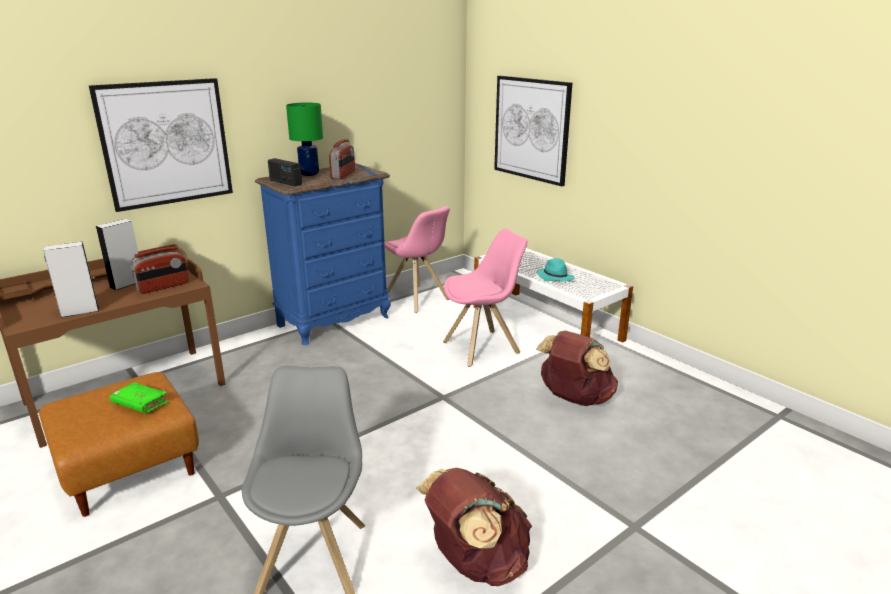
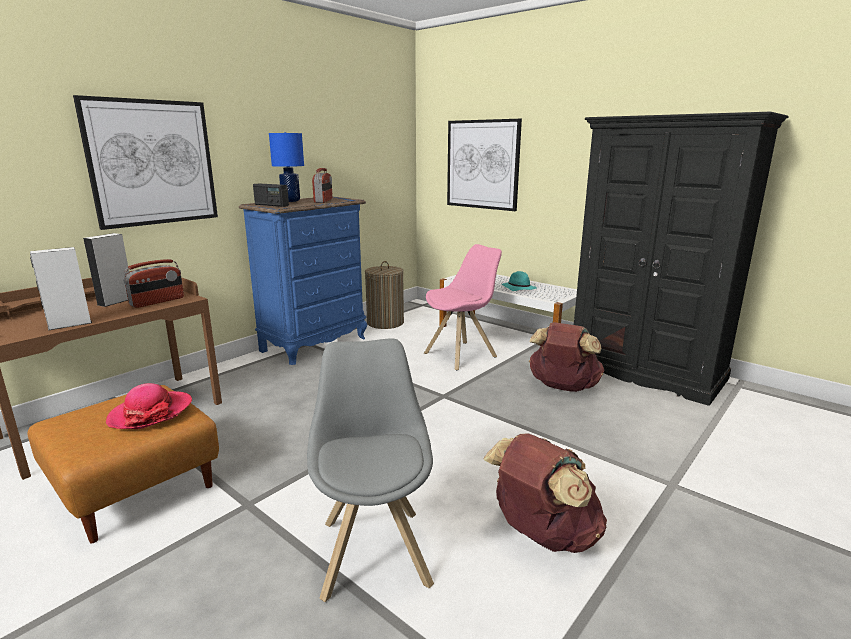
camera: 10 degrees left, 5 degrees down
(140, 404) = (151, 413): green book -> hat
(309, 175) = (291, 201): green table lamp -> blue table lamp
(417, 298) = (385, 323): pink chair -> laundry basket
(678, 387) = (645, 372): none -> black wardrobe

